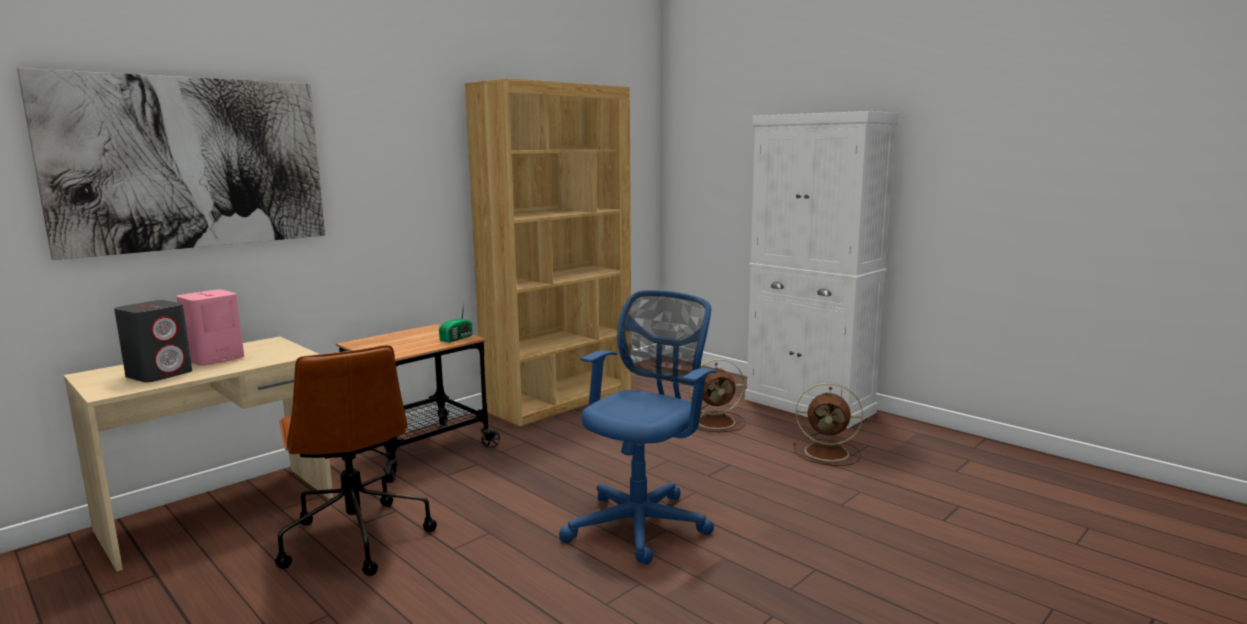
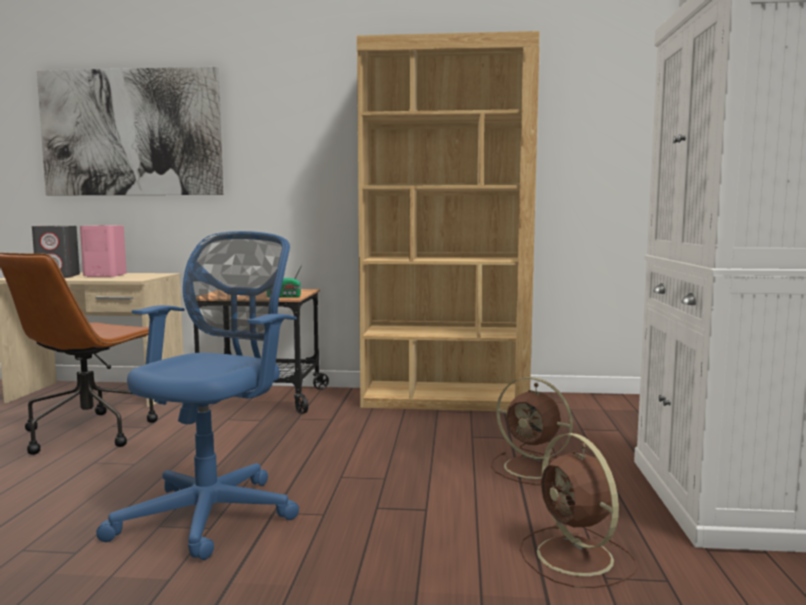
camera: 50 degrees right, 5 degrees down
(642, 523) = (213, 513): blue office chair -> blue office chair turned 60 degrees counterclockwise

